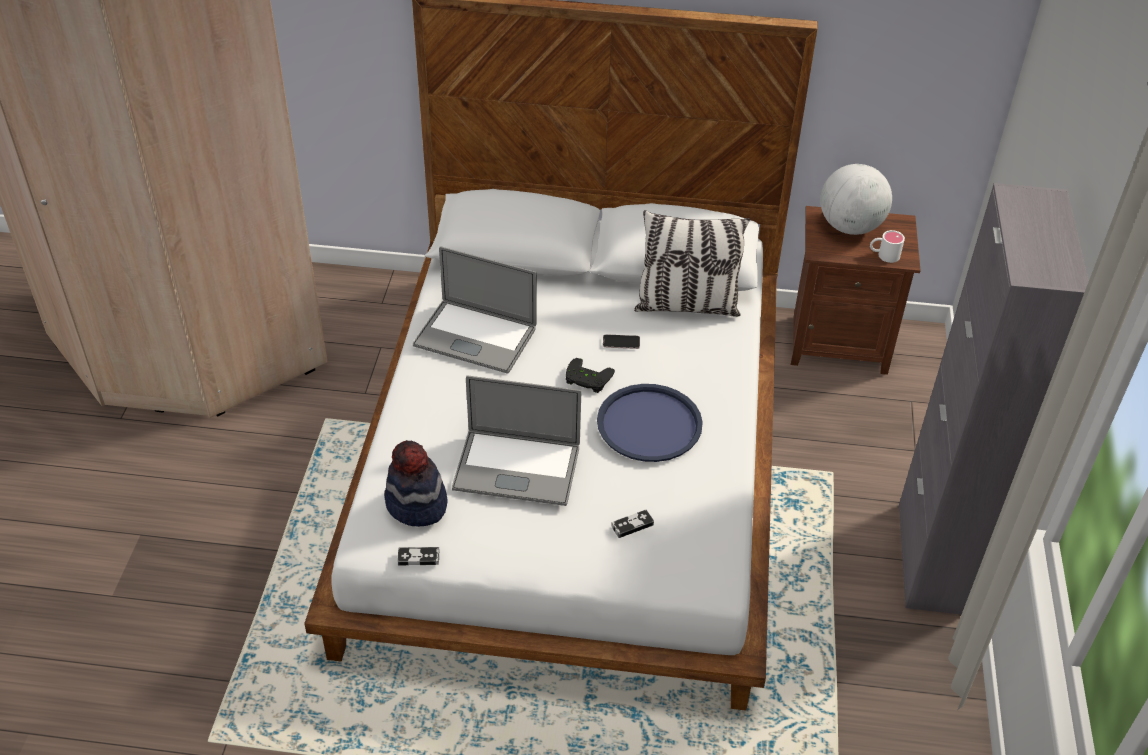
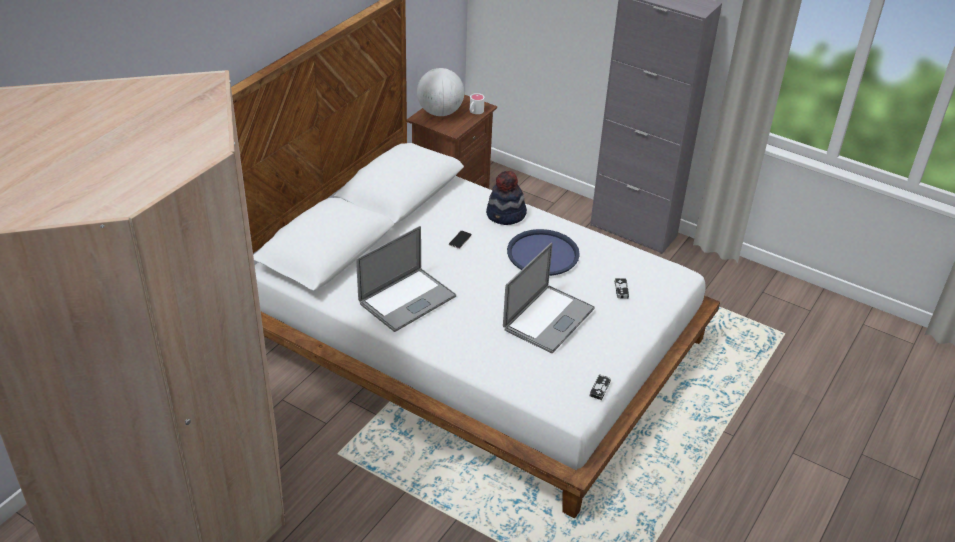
camera: 65 degrees left, 5 degrees down
(416, 504) = (555, 374): hat -> hat (506, 215)
(587, 380) = (486, 265): black game controller -> none
(687, 305) = (446, 203): pillow -> none

